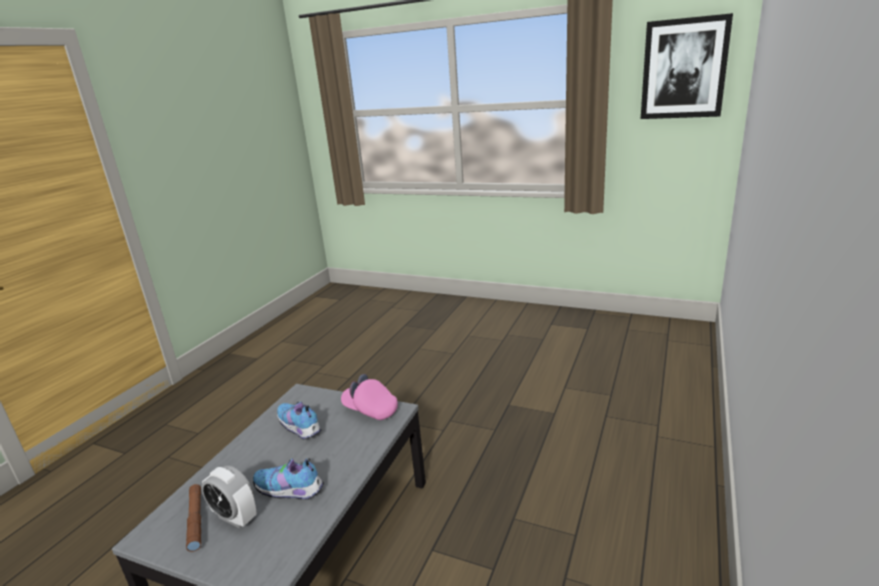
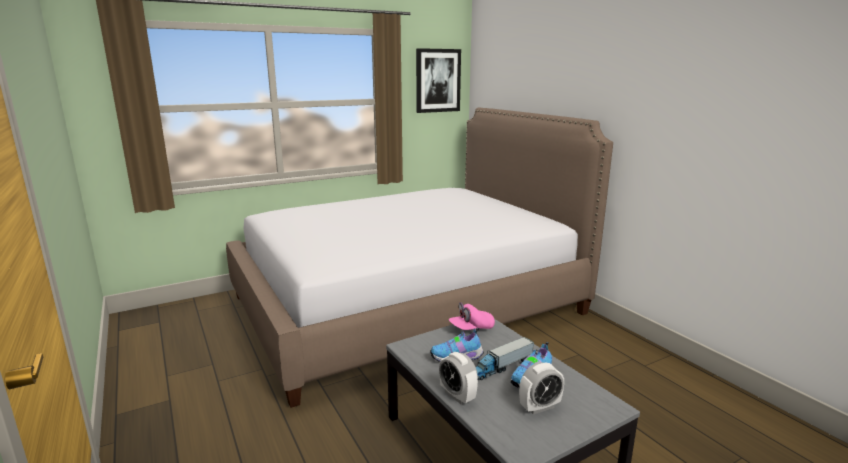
camera: 55 degrees left, 5 degrees down
(196, 520) = (525, 425): brown flashlight -> none
(228, 457) = (457, 396): none -> alarm clock
(302, 461) = (501, 367): none -> toy truck
(509, 366) = (408, 305): none -> bed

